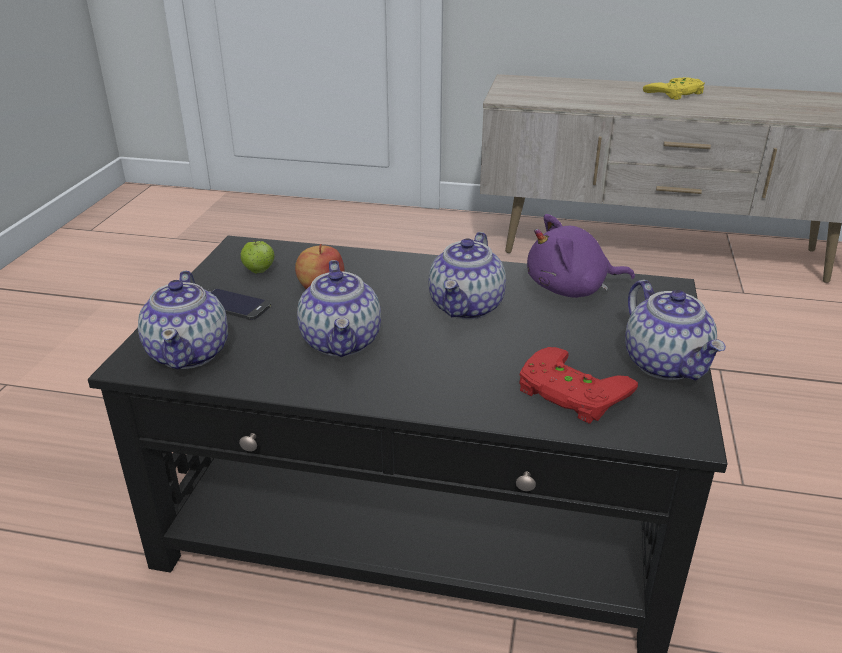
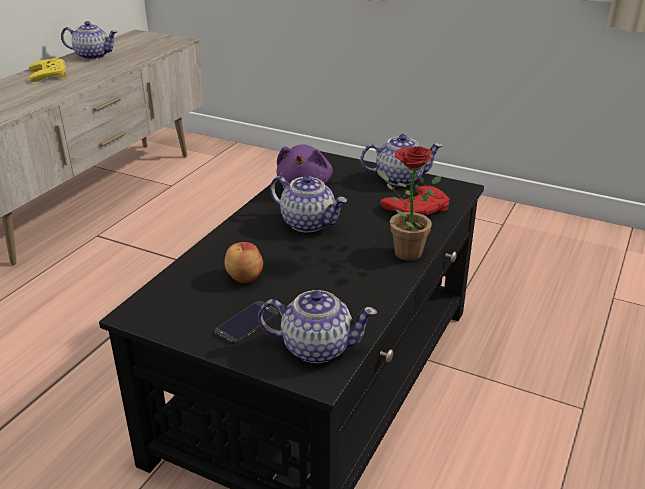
camera: 75 degrees left, 0 degrees up
(259, 271) = (192, 305): apple -> none
(342, 342) = (331, 276): teapot -> teapot (93, 56)
(428, 390) = (402, 251): none -> potted plant

